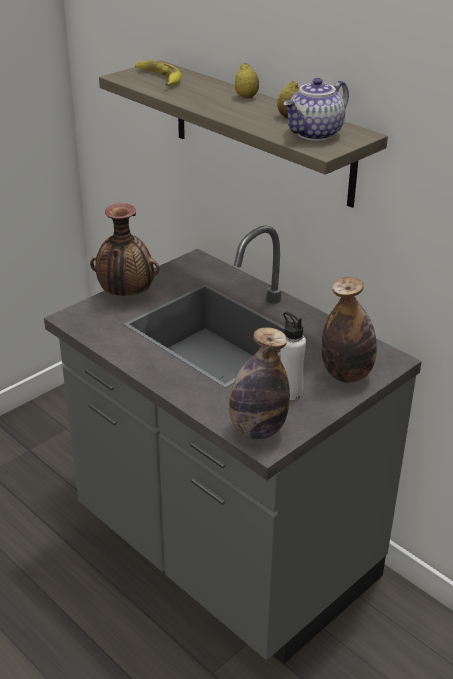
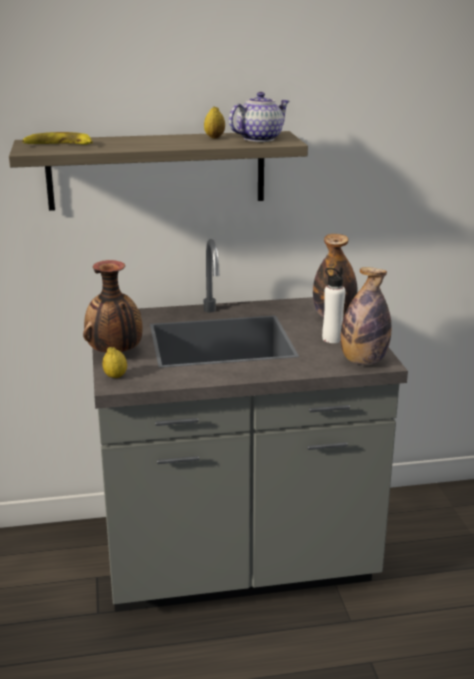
camera: 55 degrees left, 10 degrees down
(246, 97) = (154, 137): lemon -> lemon (115, 376)
(315, 134) = (259, 139): teapot -> teapot turned 120 degrees counterclockwise

